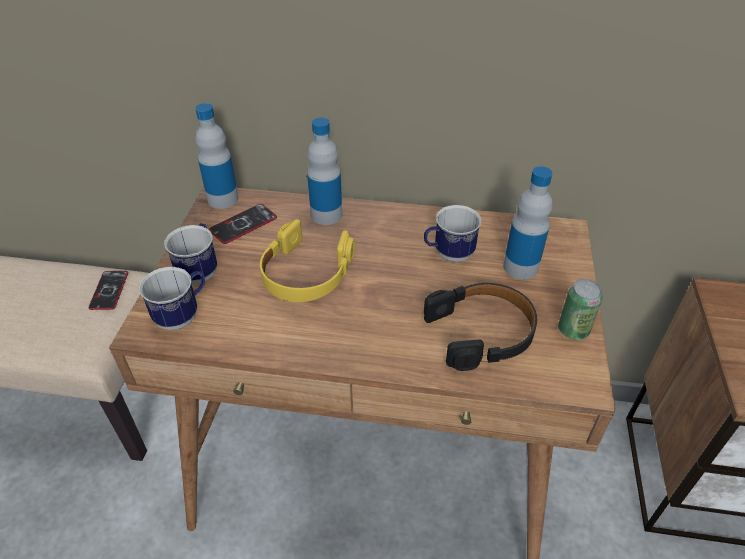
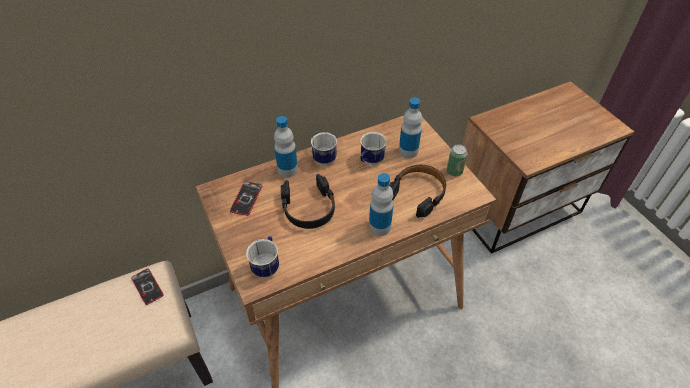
camera: 35 degrees left, 5 degrees up
(200, 270) = (250, 237): mug -> mug (323, 157)
(223, 199) = (217, 189): bottle -> bottle (379, 227)
(305, 273) = (309, 208): yellow headphones -> black headphones

